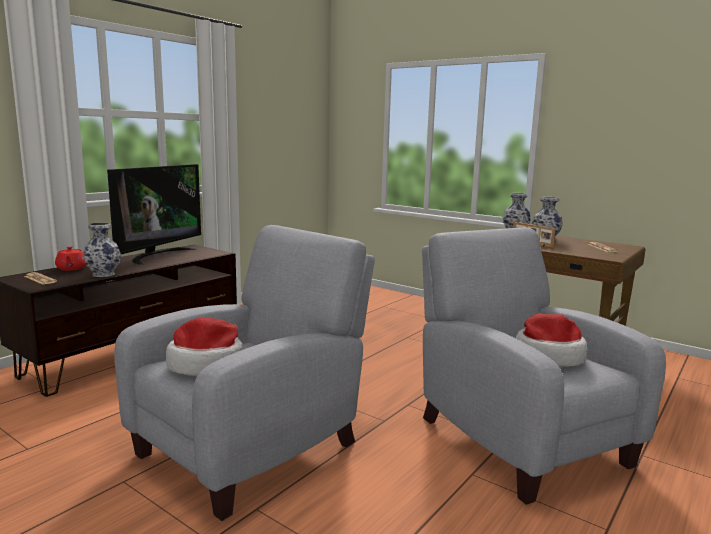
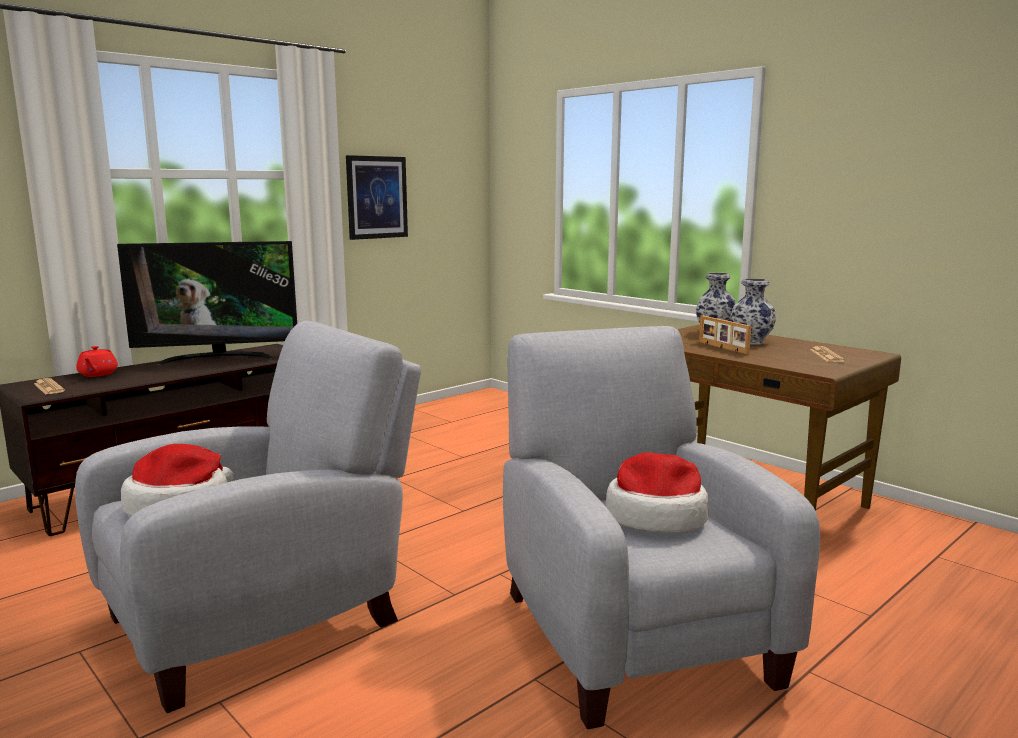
camera: 10 degrees right, 0 degrees up
(104, 274) = (130, 382): vase -> none
(158, 255) = (218, 358): television -> television turned 45 degrees clockwise
(257, 136) = (377, 197): none -> picture

